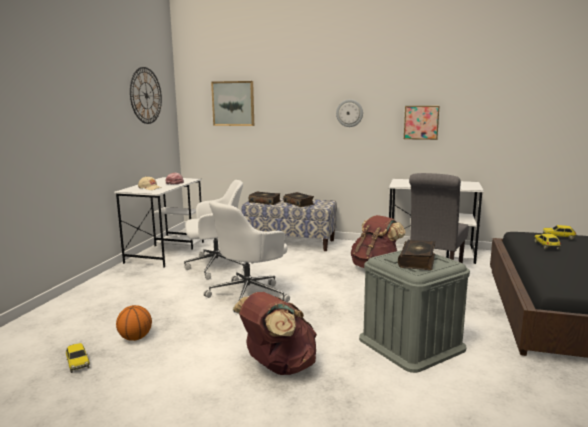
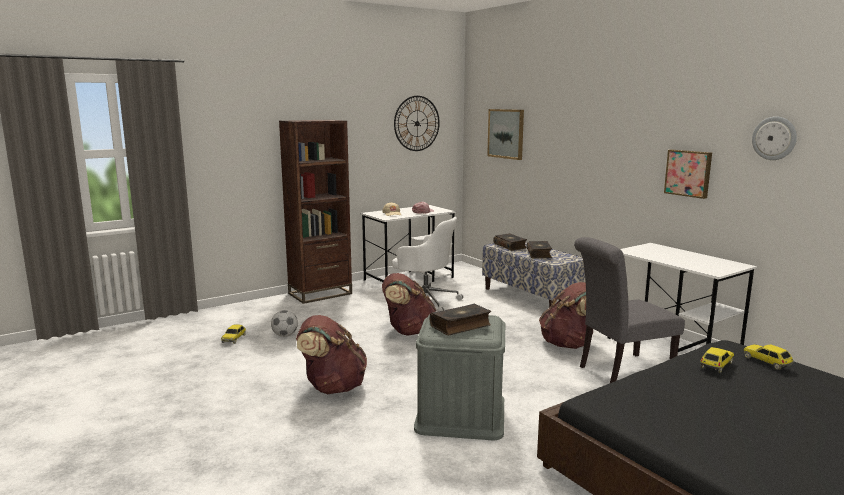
camera: 40 degrees right, 0 degrees up
(99, 287) = (320, 294): none -> brown bookcase
(135, 338) = (285, 335): basketball -> football
(249, 295) = (408, 331): white office chair -> brown backpack
(349, 113) = (610, 153): wall clock -> wall clock (774, 138)

